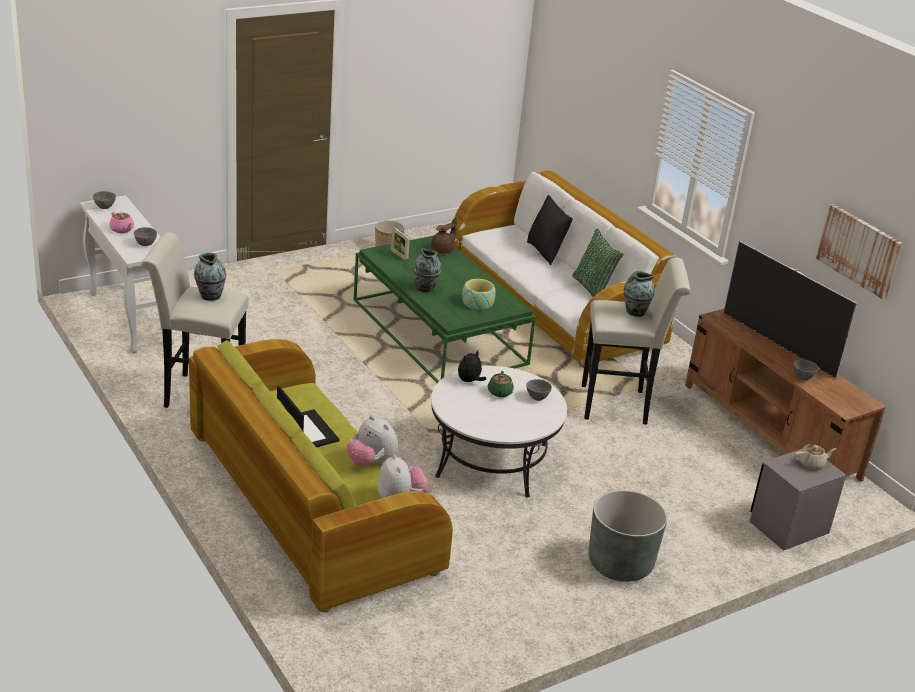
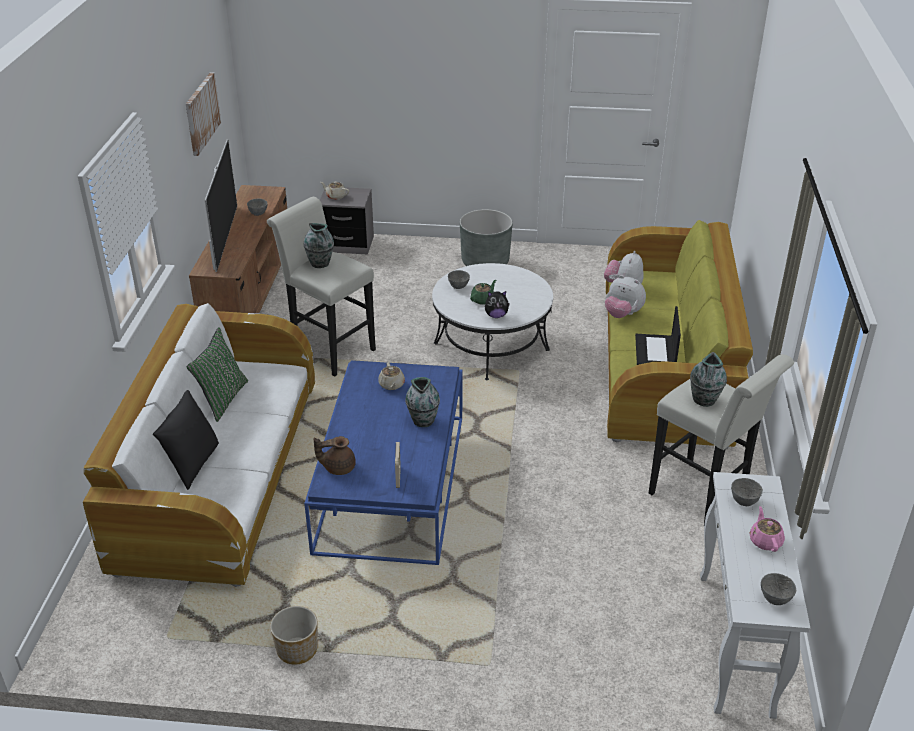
camera: 140 degrees left, 5 degrees up
(371, 462) = (622, 314): plush toy -> plush toy turned 135 degrees clockwise
(439, 332) = (391, 482): green coffee table -> blue coffee table
(478, 303) = (391, 385): bowl -> beige teapot

